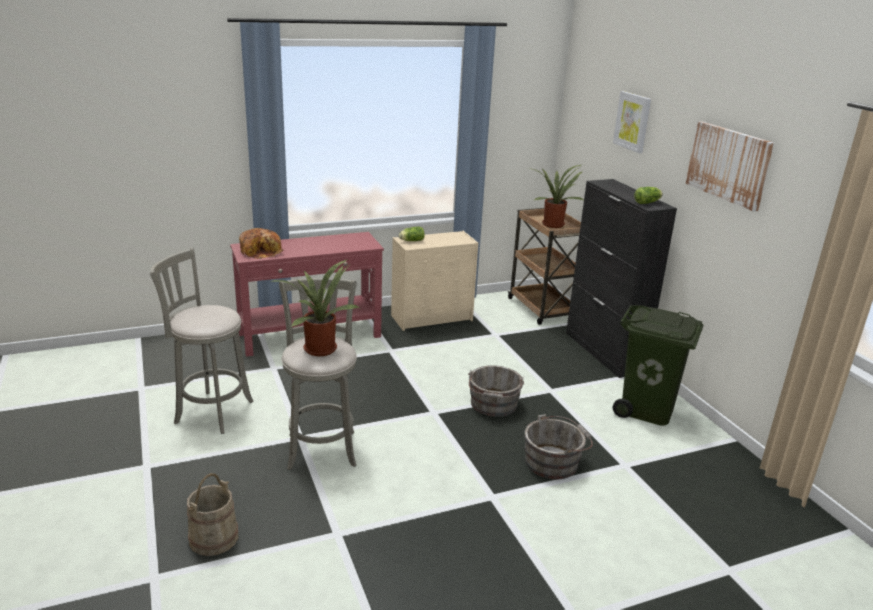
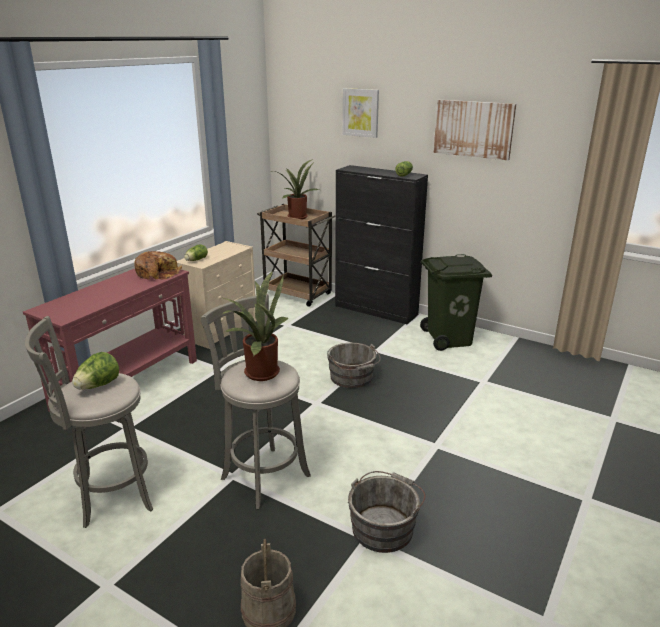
camera: 35 degrees left, 0 degrees up
(208, 314) = (98, 386): none -> lettuce
(261, 251) = (71, 307): bread -> bread (158, 273)
(554, 462) = (442, 400): grey bucket -> grey bucket (384, 526)

